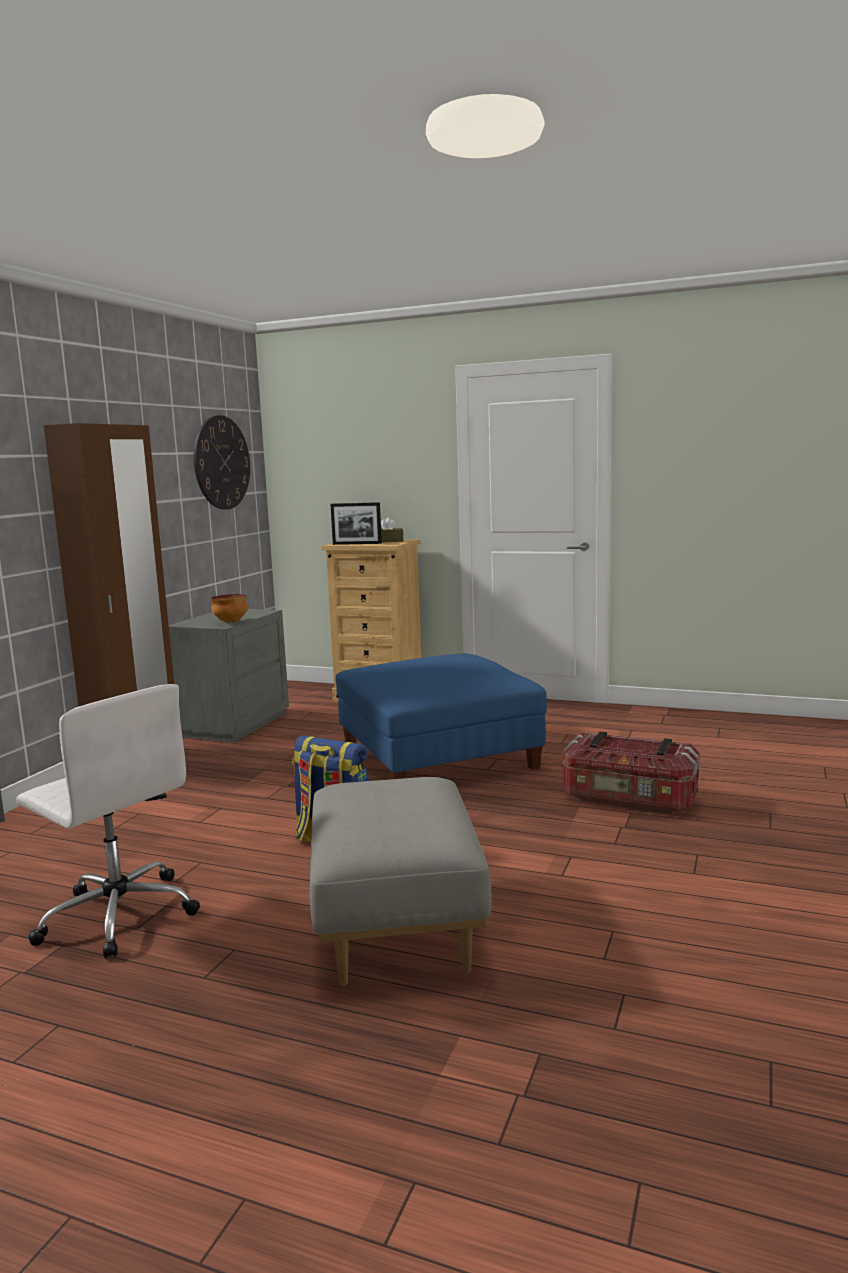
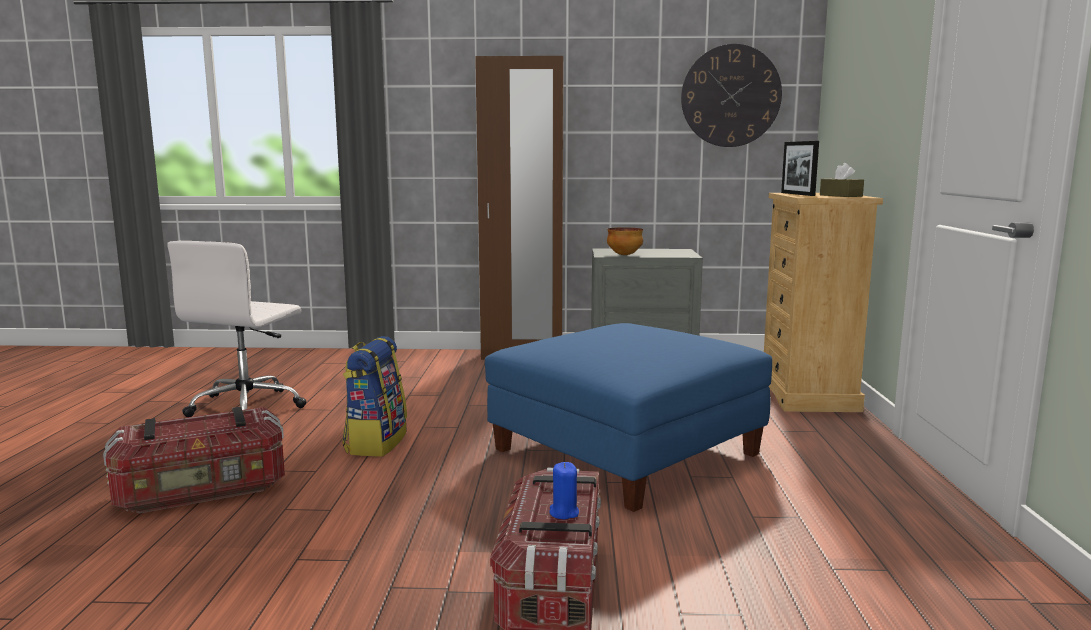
camera: 70 degrees right, 0 degrees up
(395, 925) = (202, 491): grey ottoman -> storage box
(635, 746) = (563, 512): none -> blue candle

